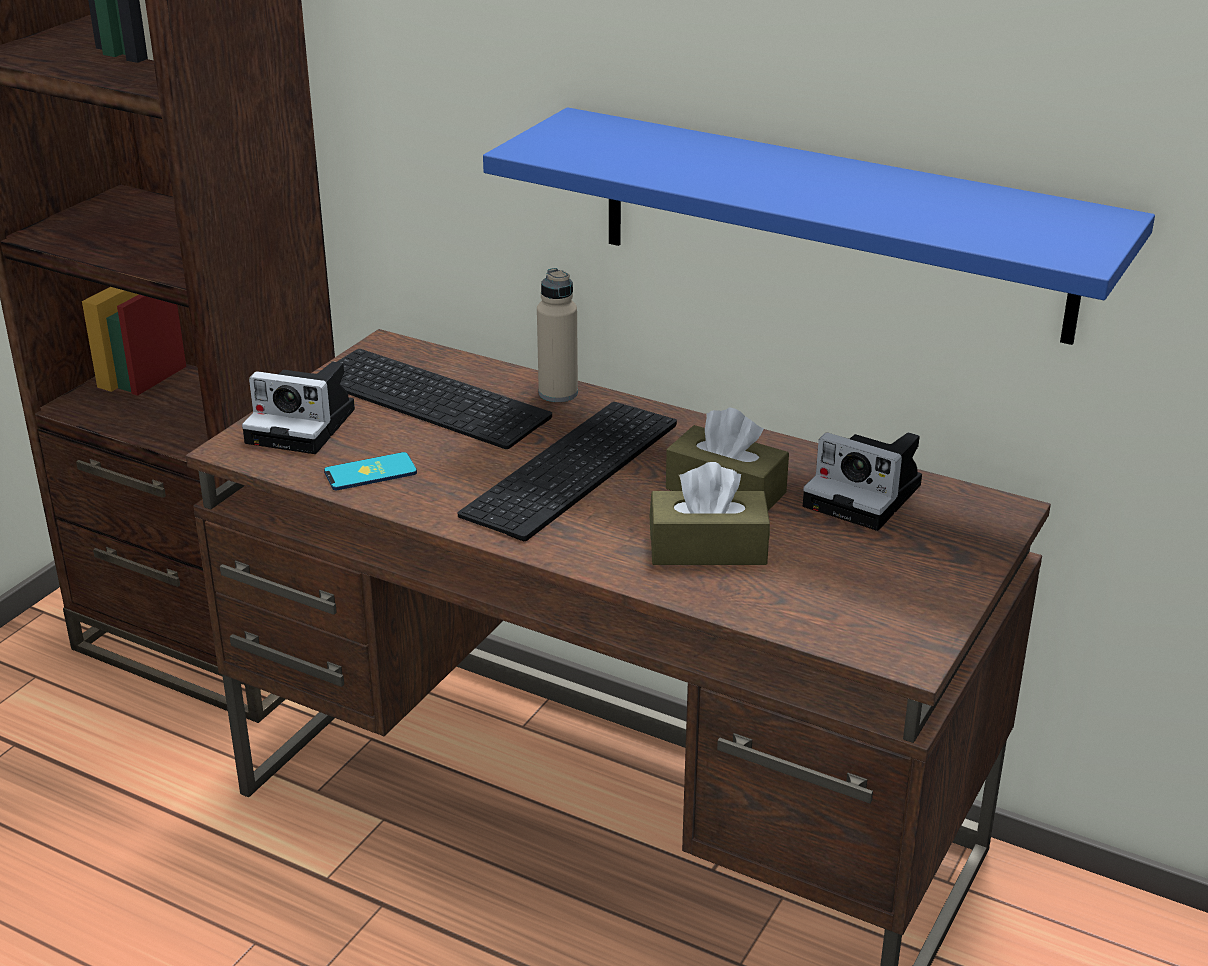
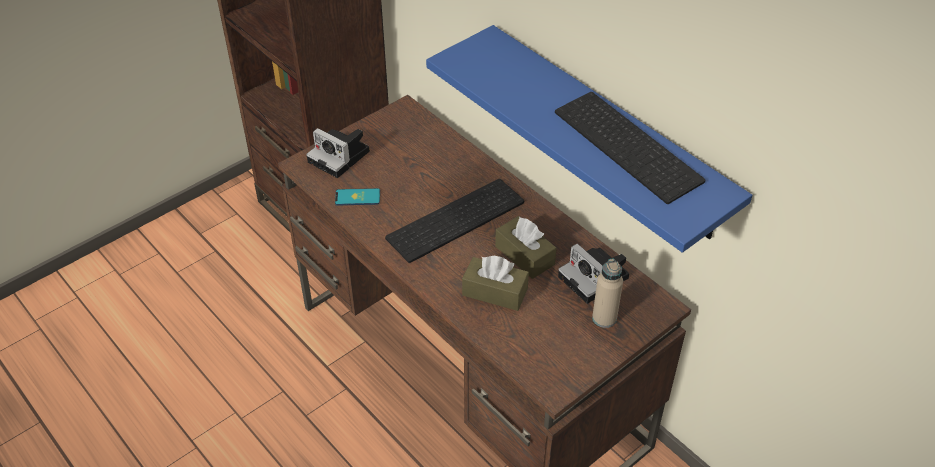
camera: 20 degrees right, 15 degrees up
(434, 397) = (412, 152): keyboard -> keyboard (630, 146)
(558, 393) = (475, 164): beige bottle -> beige bottle (604, 318)

